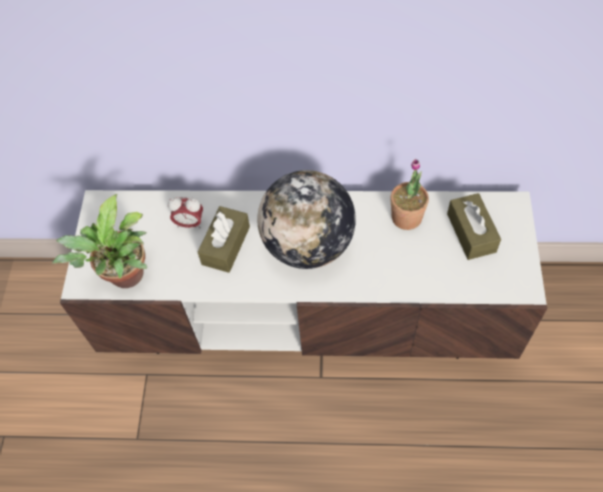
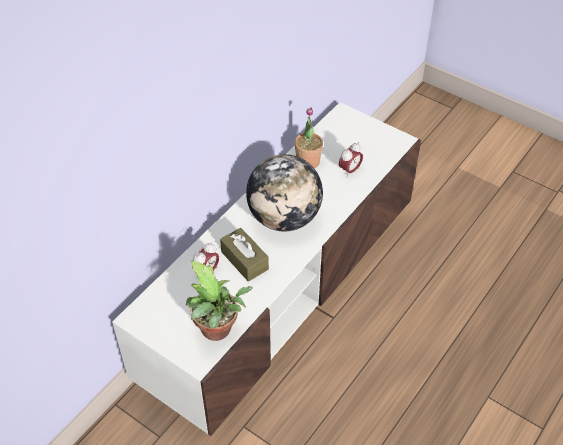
camera: 60 degrees left, 10 degrees down
(428, 264) = (350, 170): none -> alarm clock
(471, 232) = (345, 140): brown tissue box -> none

